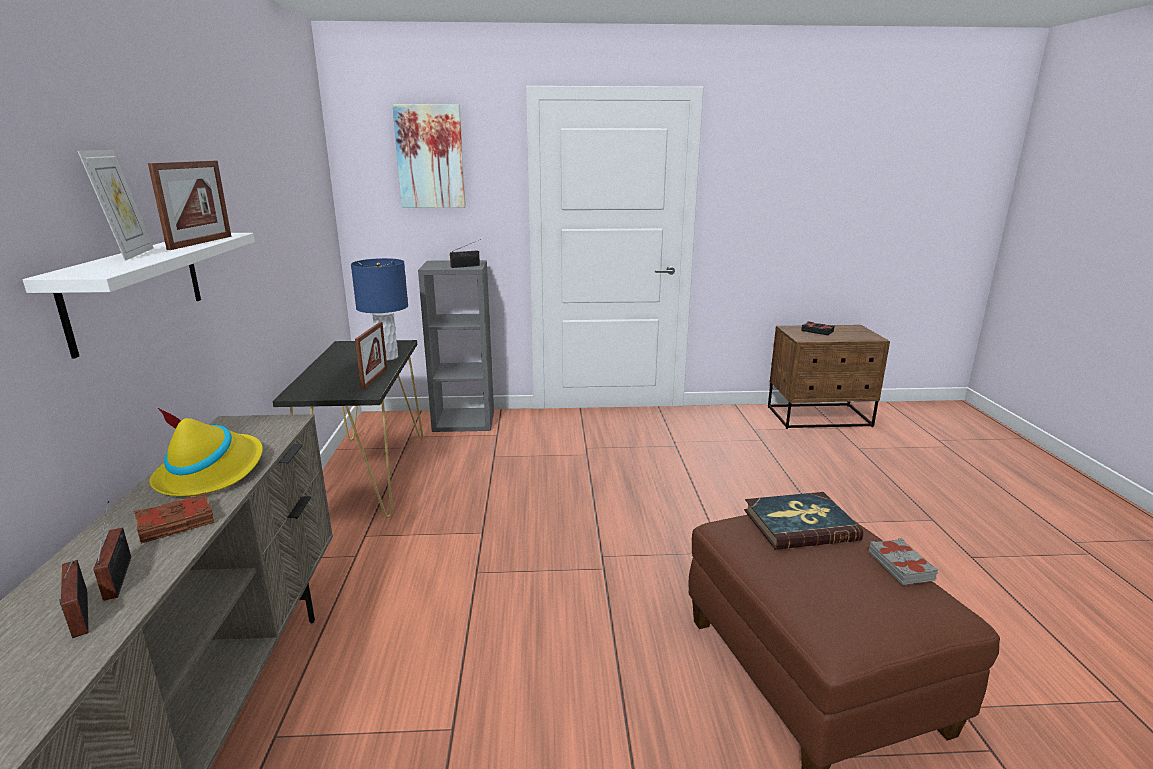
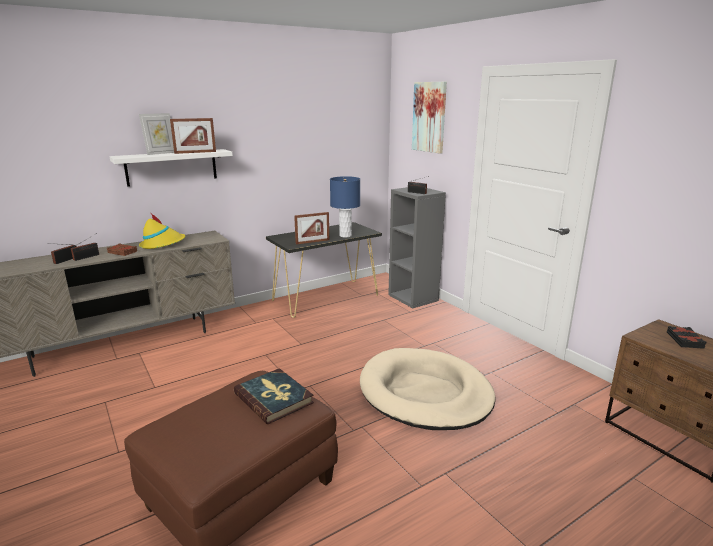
camera: 60 degrees right, 0 degrees up
(683, 487) = (425, 393): none -> beige dog bed
(901, 566) = (243, 445): grey book -> none

